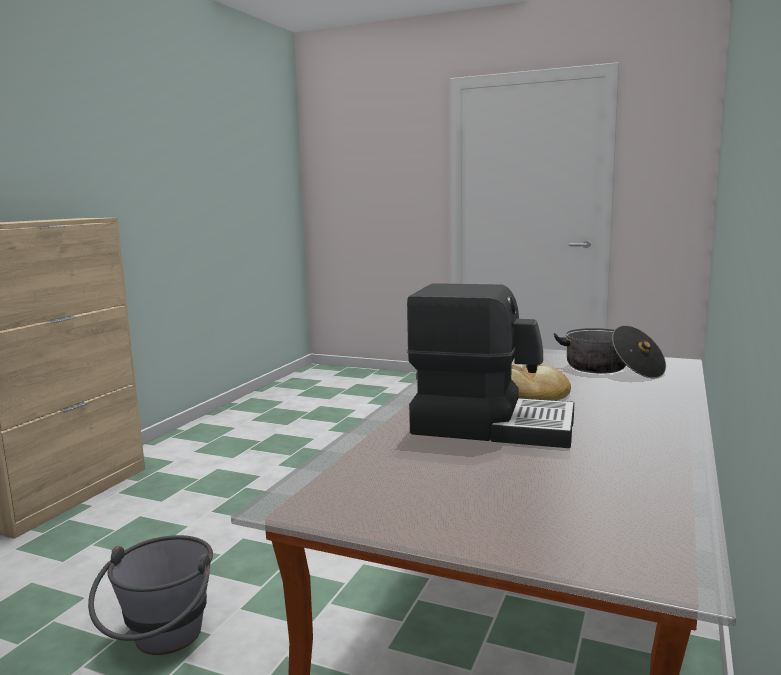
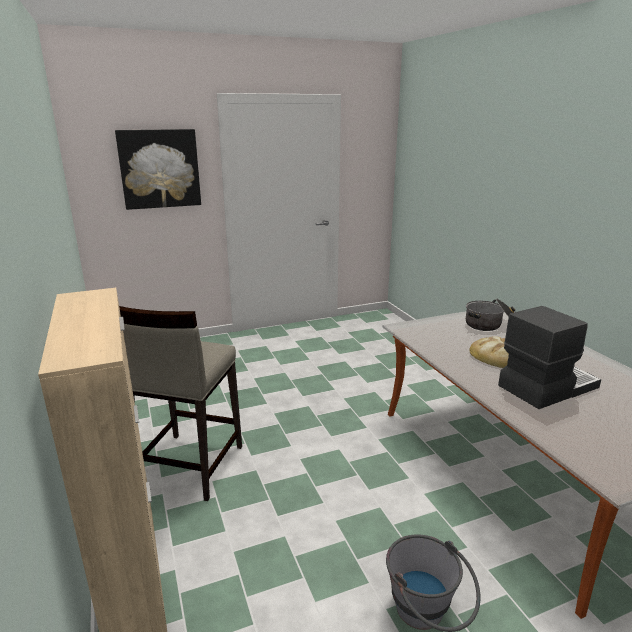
camera: 45 degrees left, 10 degrees up
(222, 452) = (188, 466): none -> beige stool
(384, 167) = (159, 169): none -> picture

